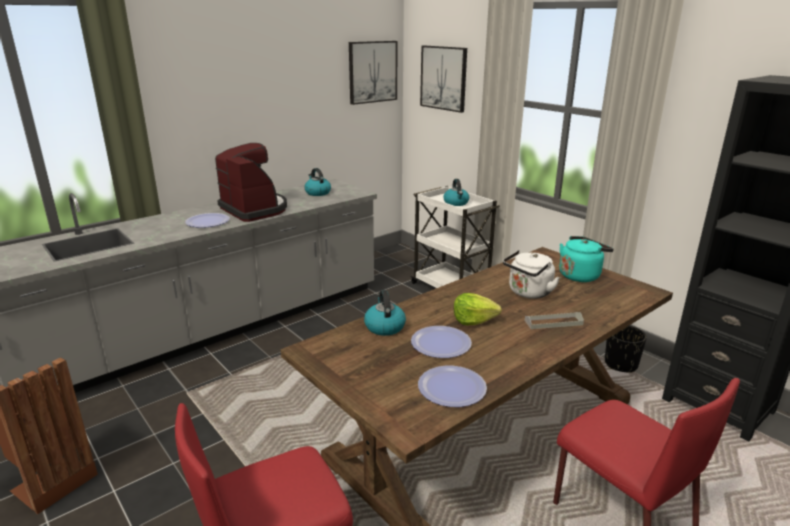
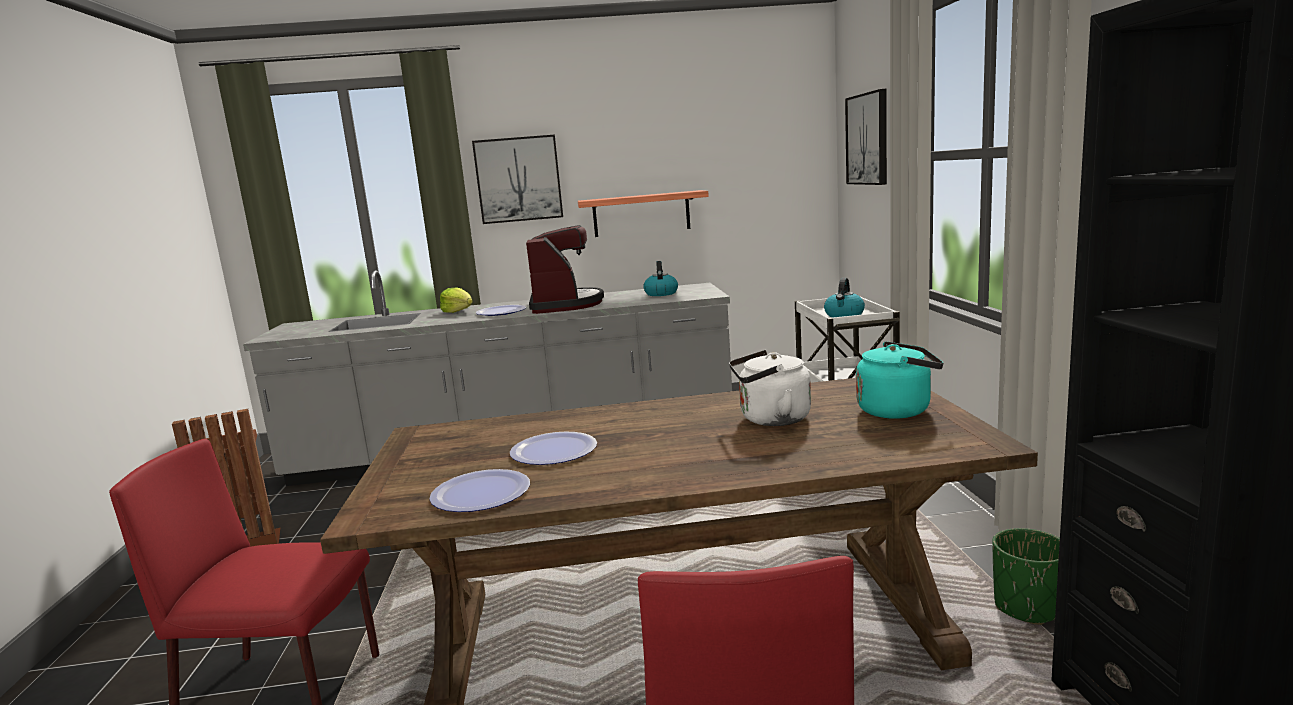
camera: 35 degrees right, 10 degrees down
(281, 127) = (641, 214): none -> shelf
(372, 72) = (782, 142): picture -> picture (518, 179)
(384, 326) = (525, 426): kettle -> none
(473, 320) = (637, 436): lettuce -> lettuce (458, 311)
(553, 322) = (742, 455): grey tray -> none
(620, 364) = (1027, 607): black planter -> green planter

